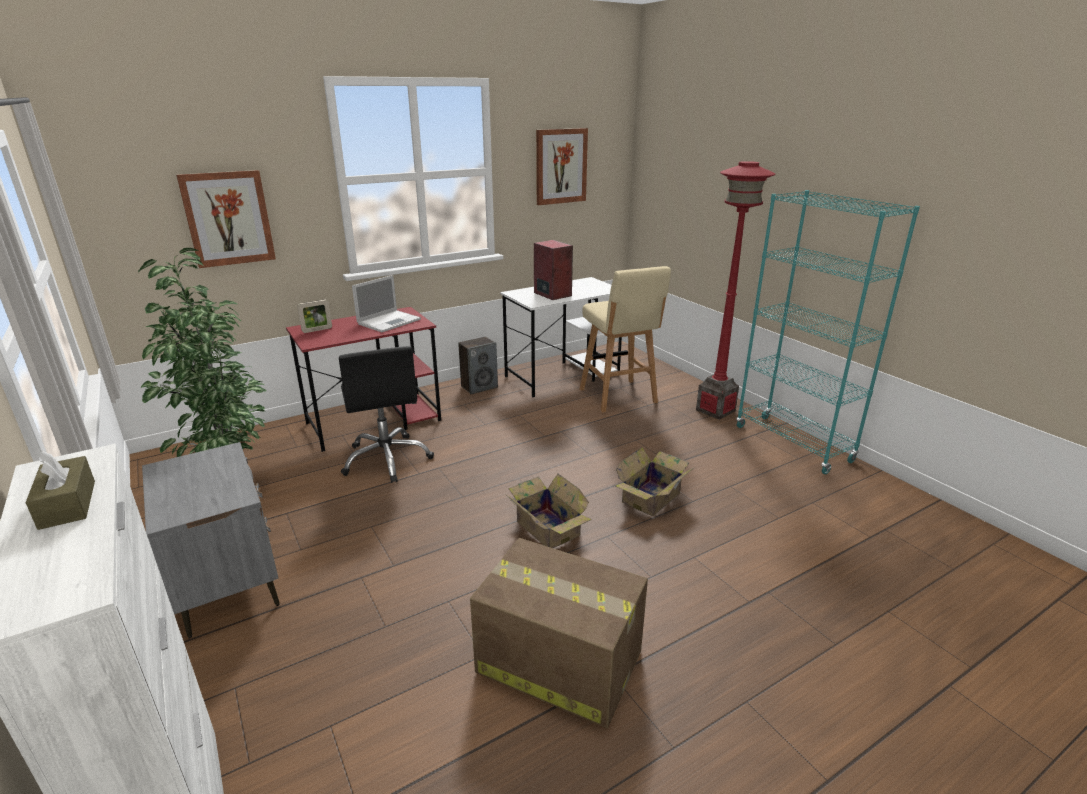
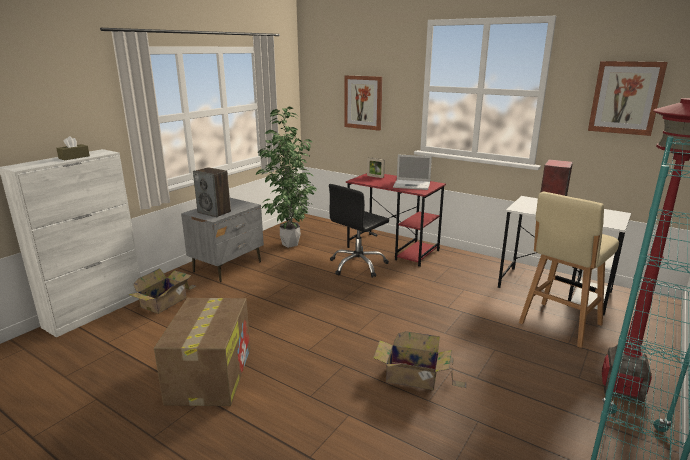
camera: 65 degrees right, 5 degrees down
(479, 387) = (482, 264): speaker -> speaker (214, 212)
(546, 527) = (335, 337): cardboard box -> cardboard box (166, 301)

